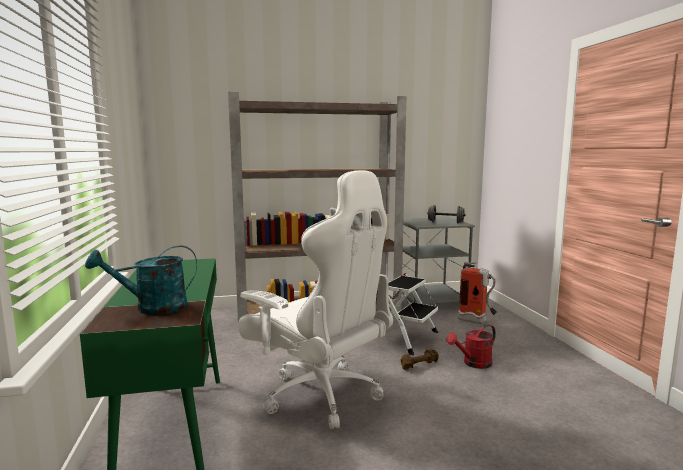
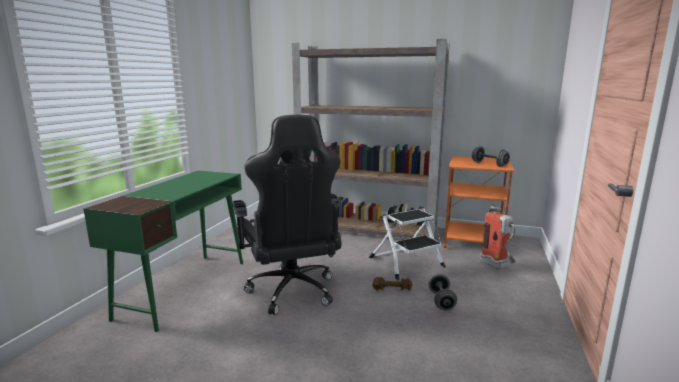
camera: 30 degrees right, 5 degrees up
(152, 308) = (139, 200): turquoise watering can -> none
(316, 393) = (290, 288): white office chair -> black office chair
(431, 303) = (473, 241): grey cart -> orange cart
(473, 364) = (441, 301): red watering can -> grey dumbbell

